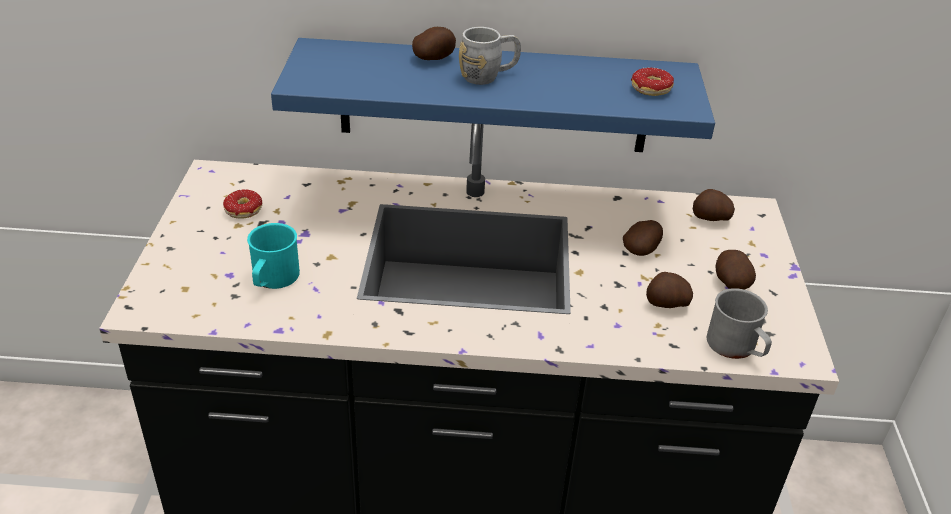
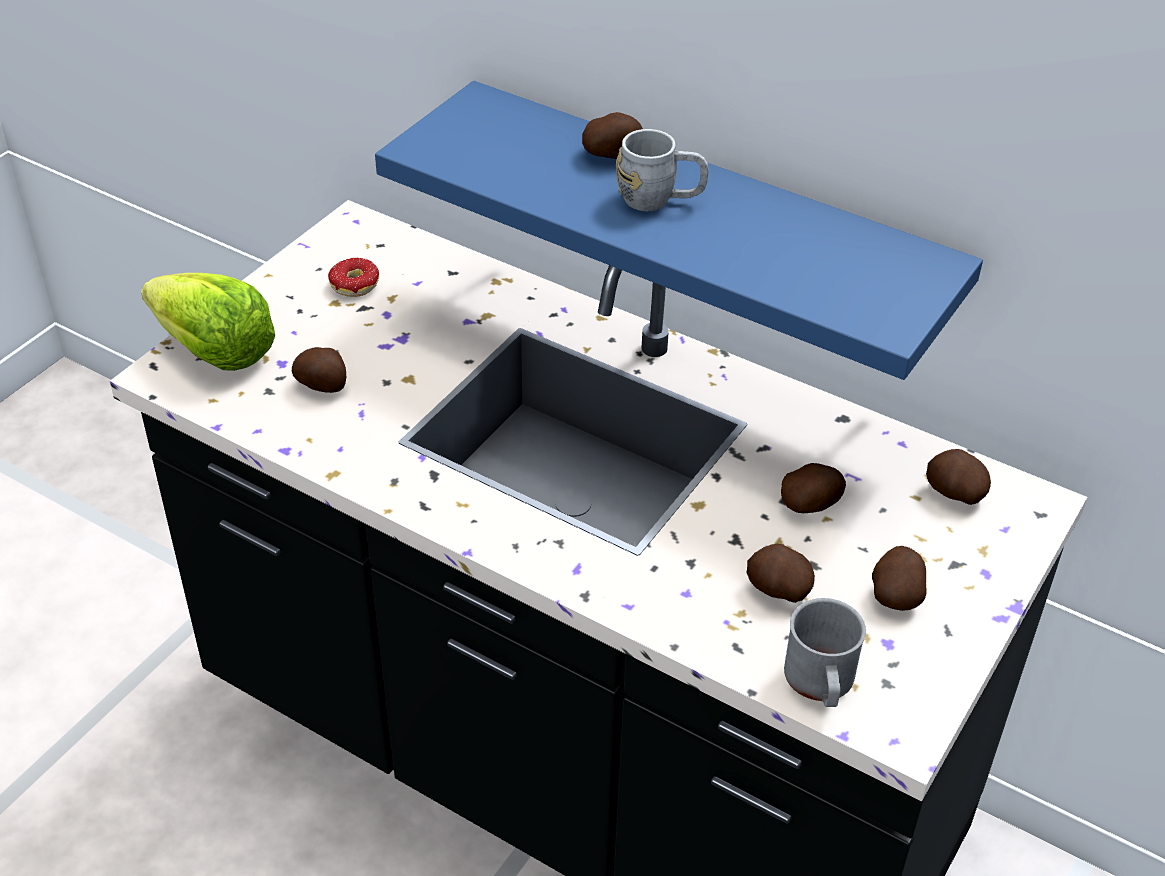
camera: 30 degrees right, 5 degrees up
(170, 283) = (214, 352): none -> lettuce
(273, 279) = (323, 385): turquoise mug -> potato
(651, 92) = (861, 287): donut -> none

